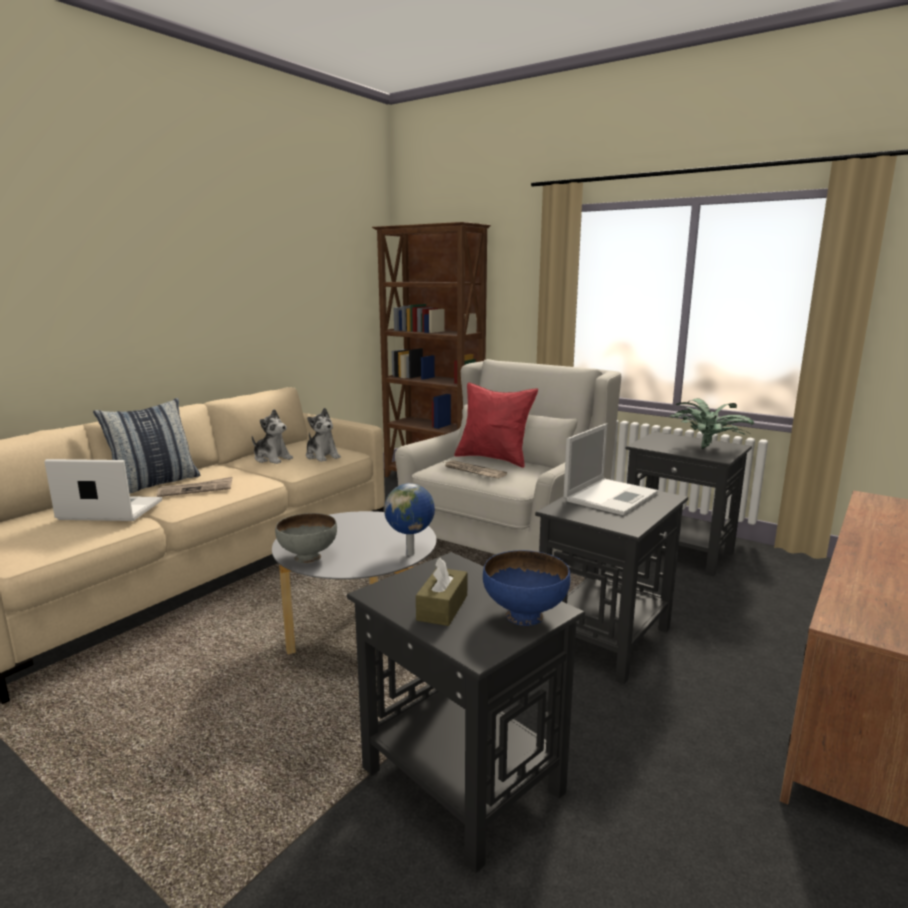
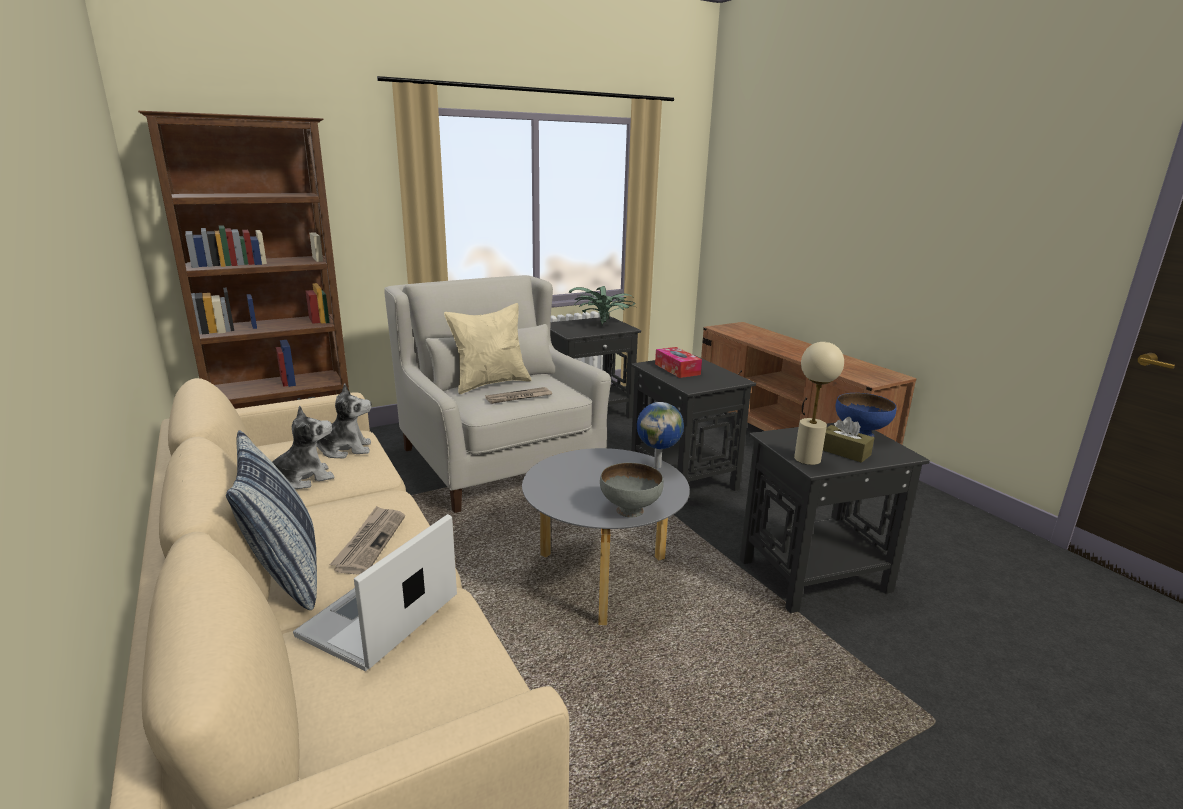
camera: 65 degrees left, 5 degrees up
(397, 587) = (807, 459): none -> beige table lamp
(494, 459) = (490, 384): red pillow -> beige pillow
(611, 496) = (677, 369): laptop -> tissue box

